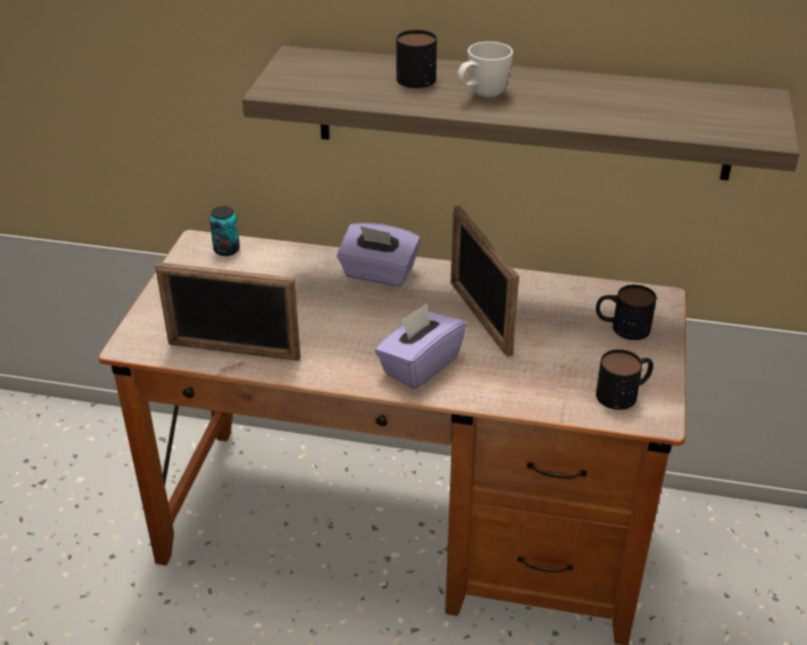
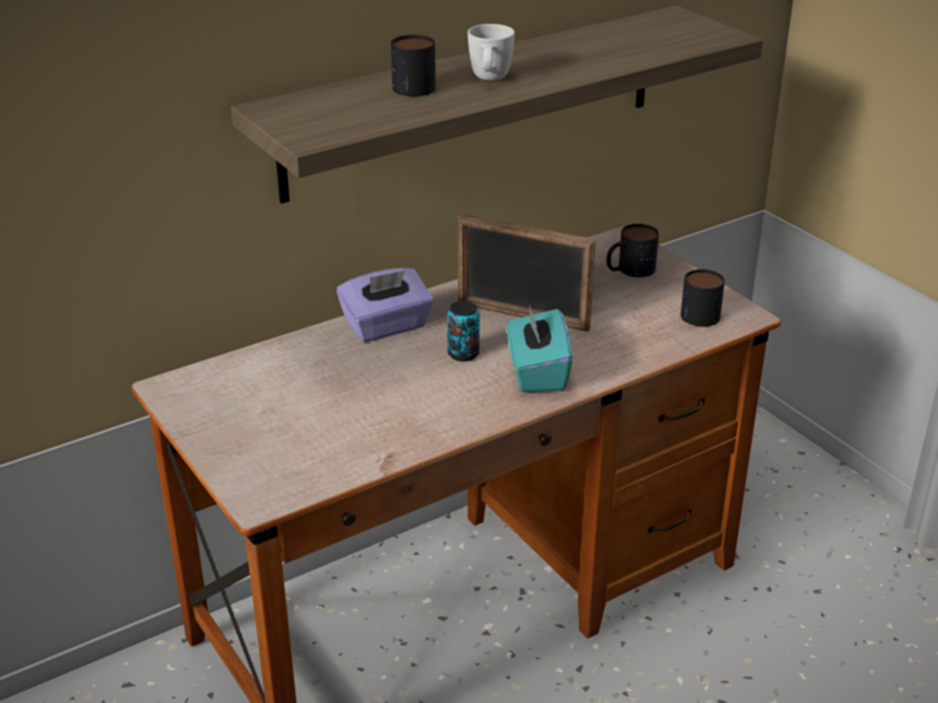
camera: 45 degrees left, 5 degrees down
(226, 250) = (209, 378): can -> can (463, 354)
(233, 351) = (367, 450): picture frame -> none
(419, 365) = (537, 373): purple tissue box -> turquoise tissue box

